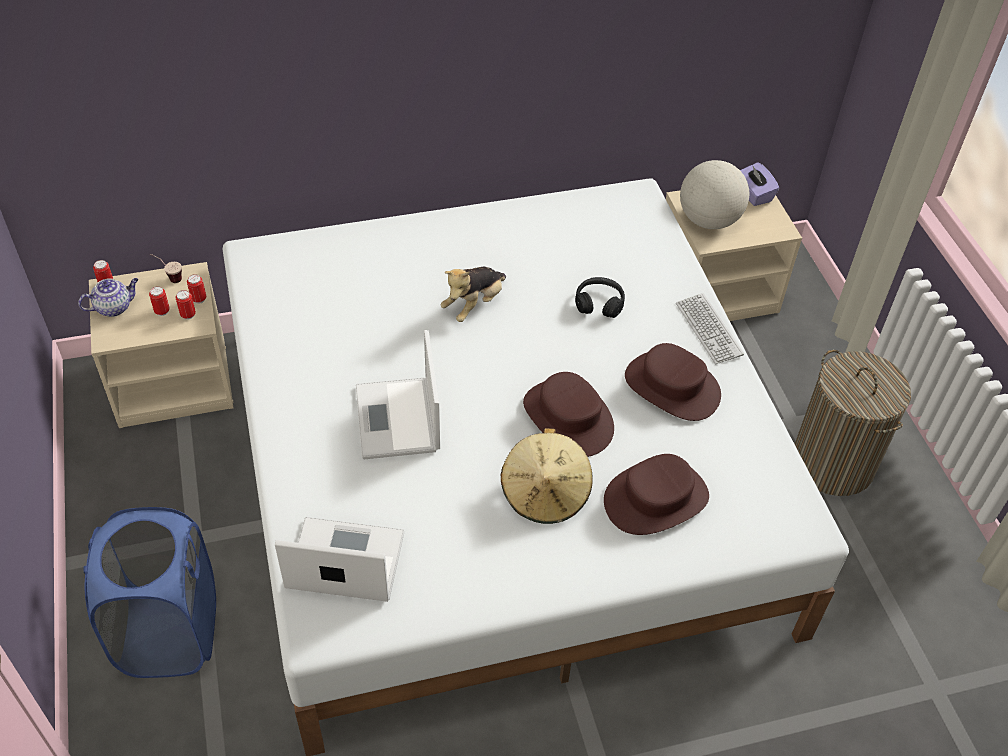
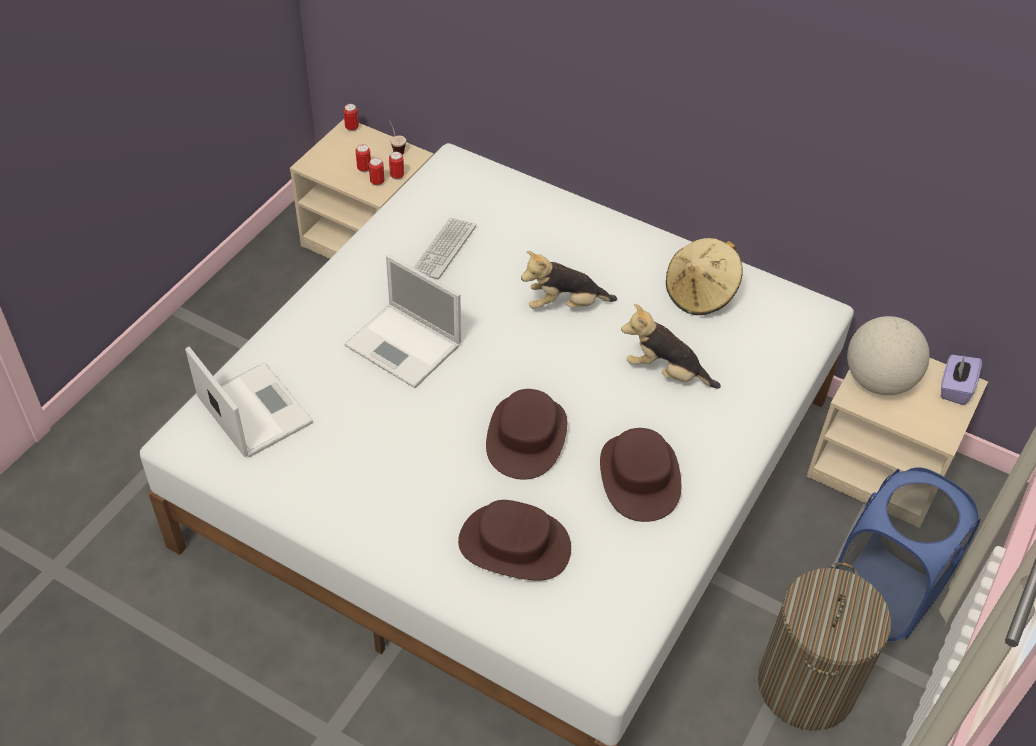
camera: 45 degrees right, 0 degrees up
(114, 307) = (338, 146): teapot -> none
(169, 633) = (181, 402): blue laundry basket -> blue laundry basket (883, 595)
(398, 420) = (405, 346): laptop -> laptop turned 90 degrees counterclockwise
(545, 494) = (439, 475): beige hat -> beige hat (700, 294)
(599, 303) = (665, 372): black headphones -> plush toy
(708, 329) = (732, 458): keyboard -> keyboard (444, 249)

